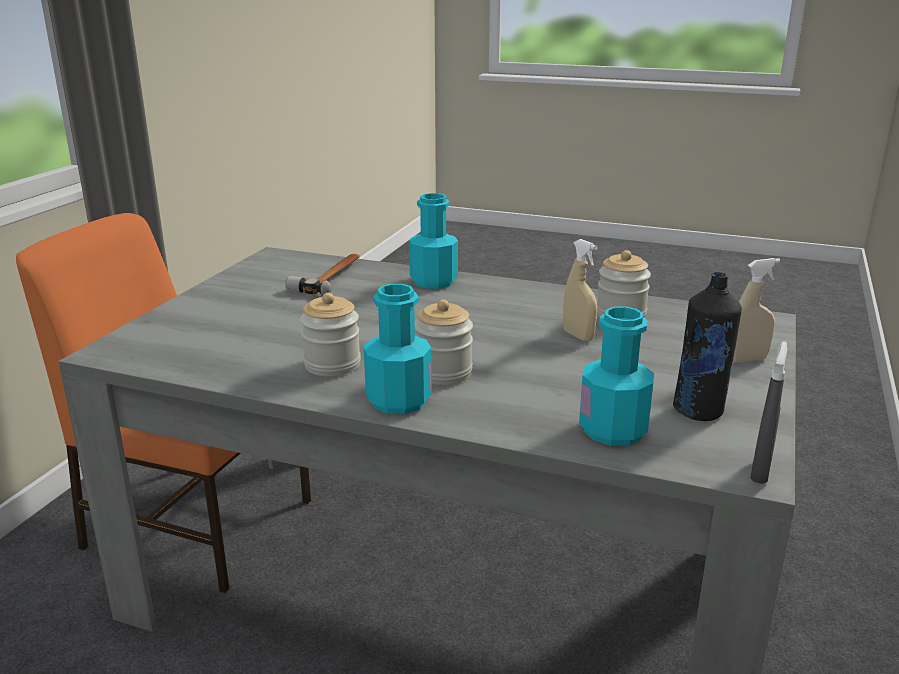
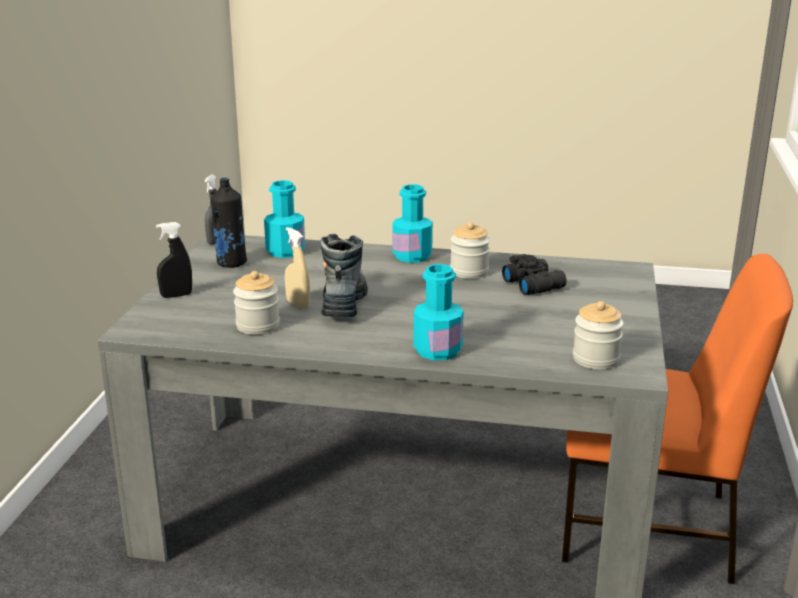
camera: 170 degrees right, 0 degrees up
(264, 340) = (533, 284): none -> black binoculars
(330, 277) = (543, 347): hammer -> none
(443, 373) = (392, 272): jar -> jar (595, 359)
(520, 333) = (344, 303): none -> boot
(747, 359) = (176, 295): beige spray bottle -> black spray bottle

